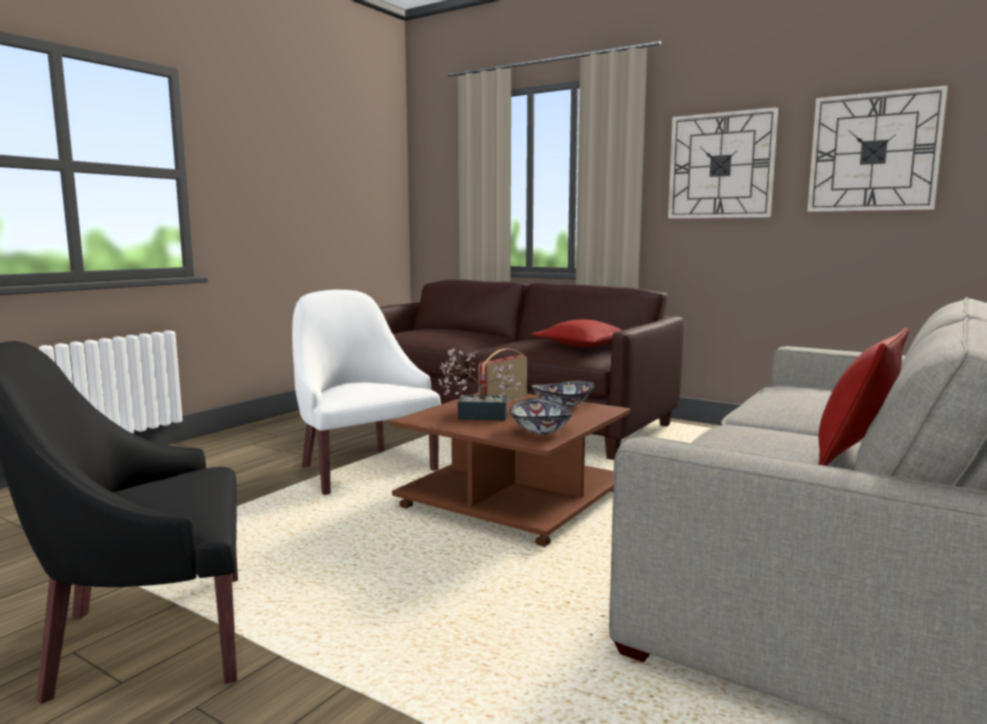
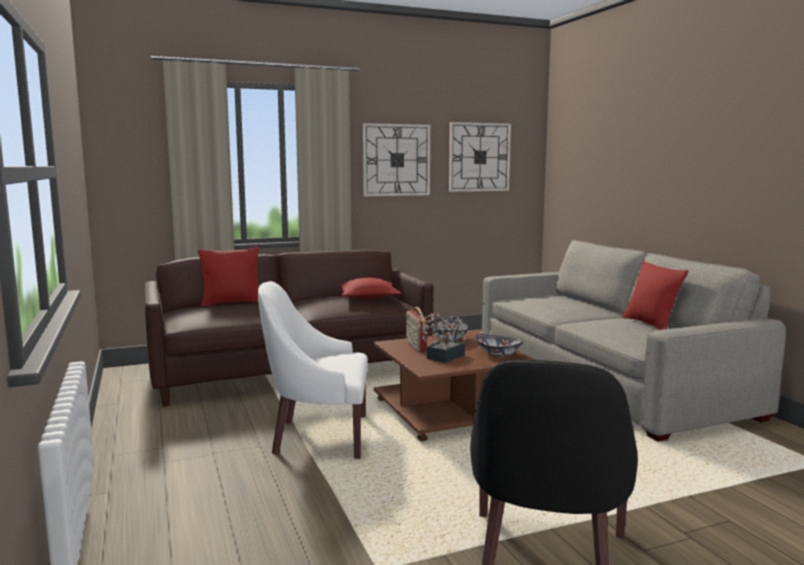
camera: 55 degrees left, 0 degrees up
(462, 330) = (232, 303): none -> red pillow

